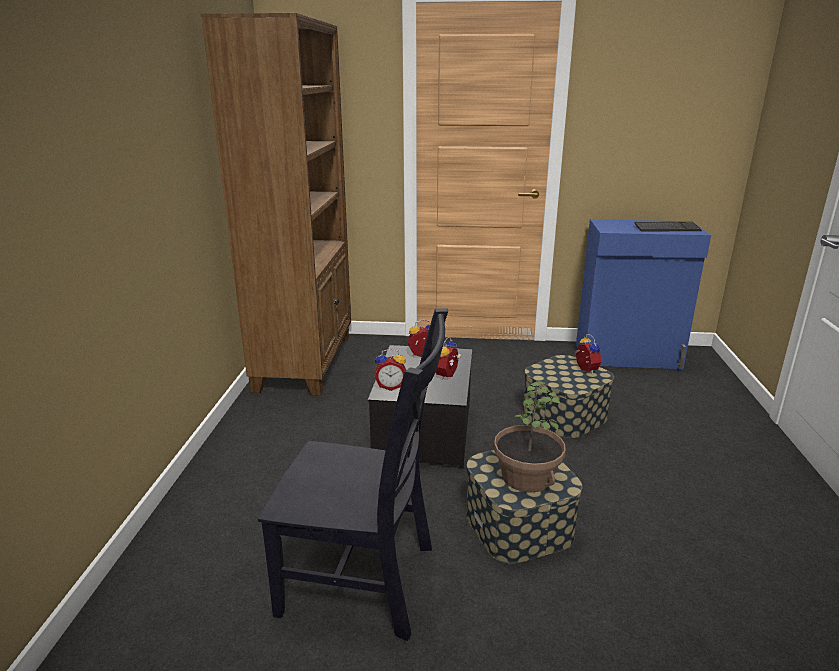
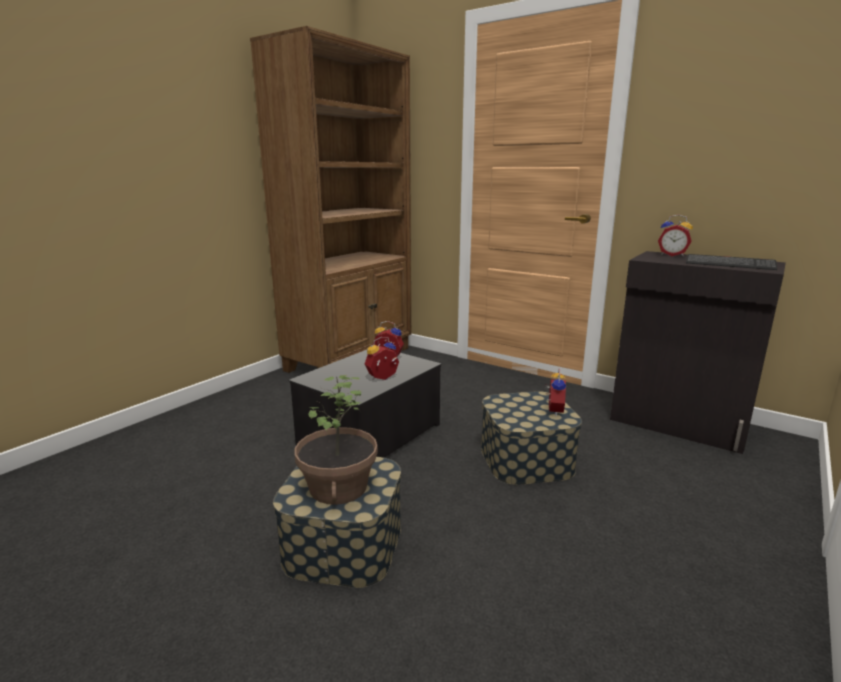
camera: 30 degrees right, 5 degrees down
(365, 581) = (159, 536): black chair -> none
(391, 386) = (321, 375): alarm clock -> alarm clock (672, 255)
(628, 356) = (679, 424): blue cabinet -> black cabinet

